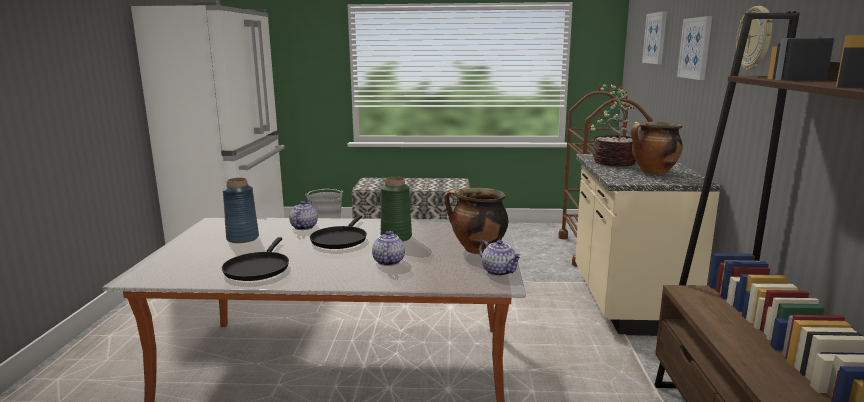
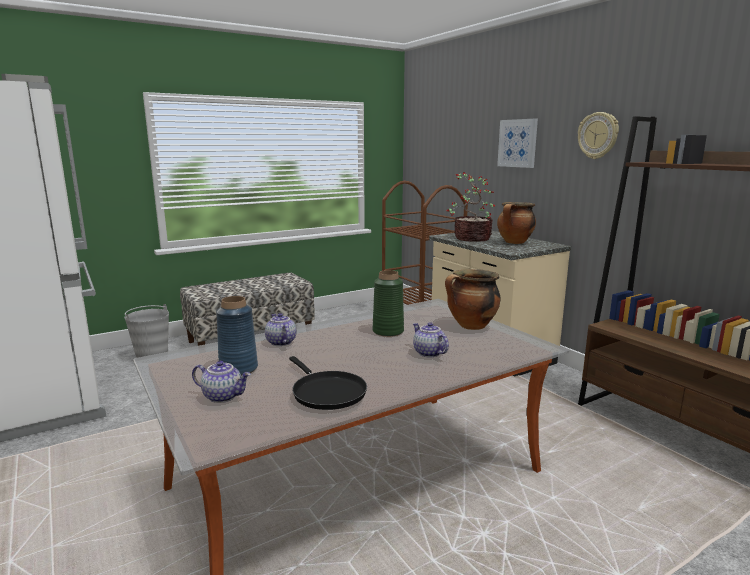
camera: 35 degrees left, 0 degrees up
(340, 239) = (343, 345): black frying pan -> none
(499, 272) = (521, 338): teapot -> teapot (223, 396)
(655, 38) = (455, 135): picture -> none

